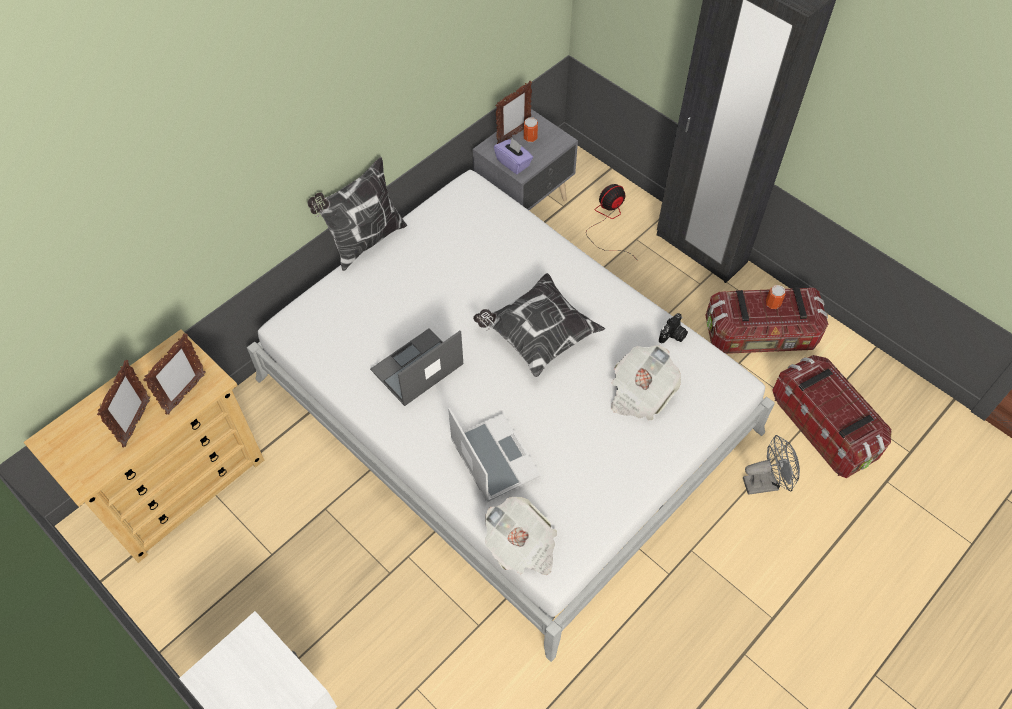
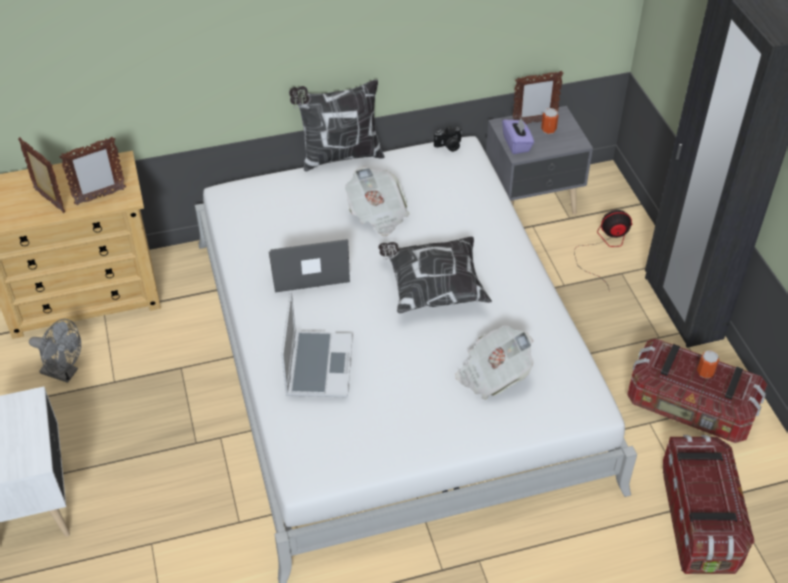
camera: 30 degrees right, 10 degrees down
(136, 423) = (49, 201): picture frame -> picture frame turned 90 degrees counterclockwise
(522, 546) = (291, 445): newspaper -> newspaper (377, 214)
(673, 336) = (562, 342): camera -> camera (449, 146)
(765, 483) = (598, 540): grey fan -> grey fan (64, 373)

